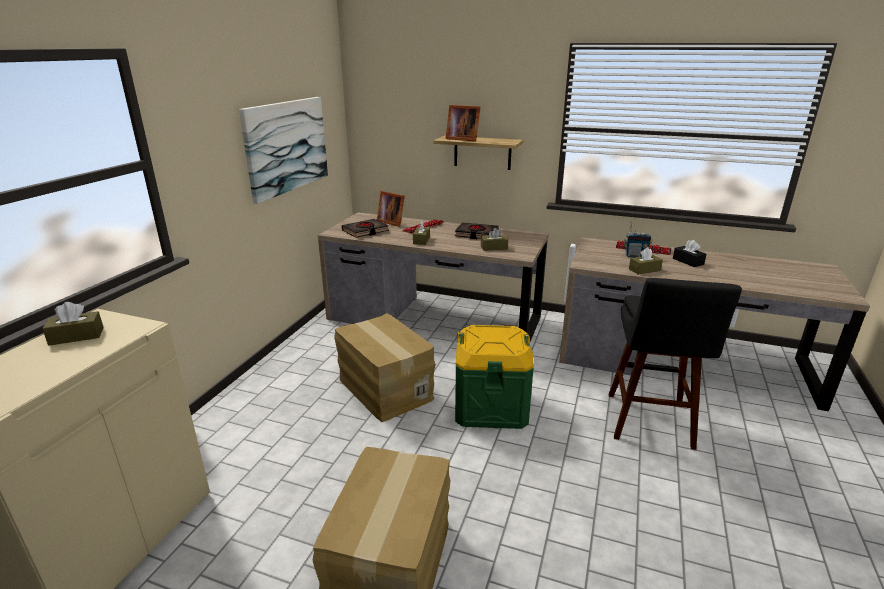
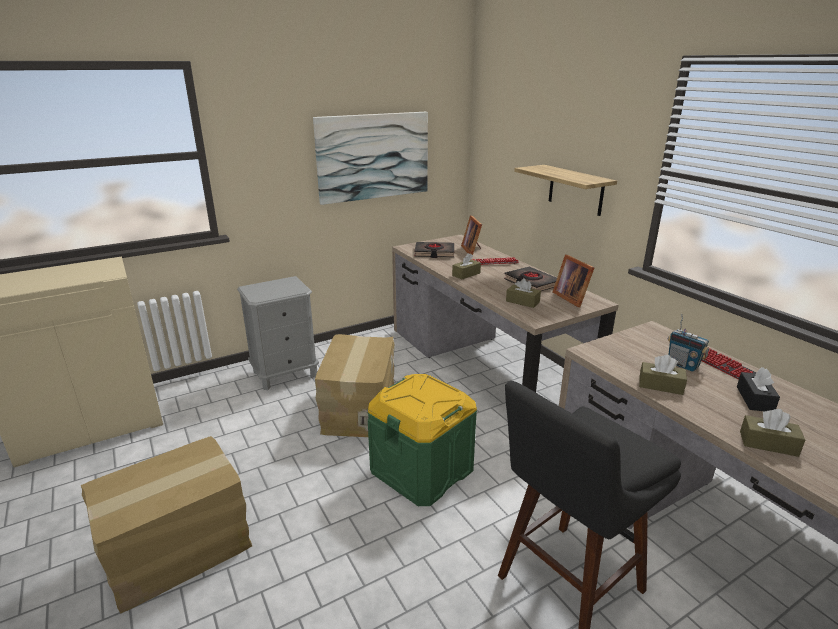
camera: 40 degrees right, 0 degrees up
(76, 336) = (79, 270): brown tissue box -> brown tissue box (768, 443)
(274, 392) = (285, 373): none -> grey nightstand
(462, 139) = (546, 170): picture frame -> picture frame (571, 298)

